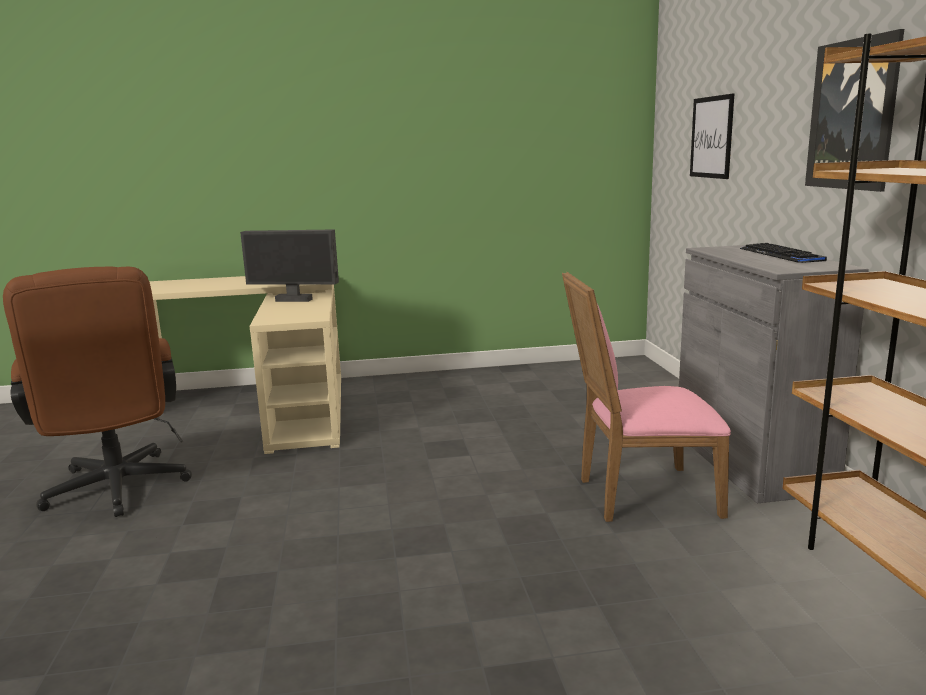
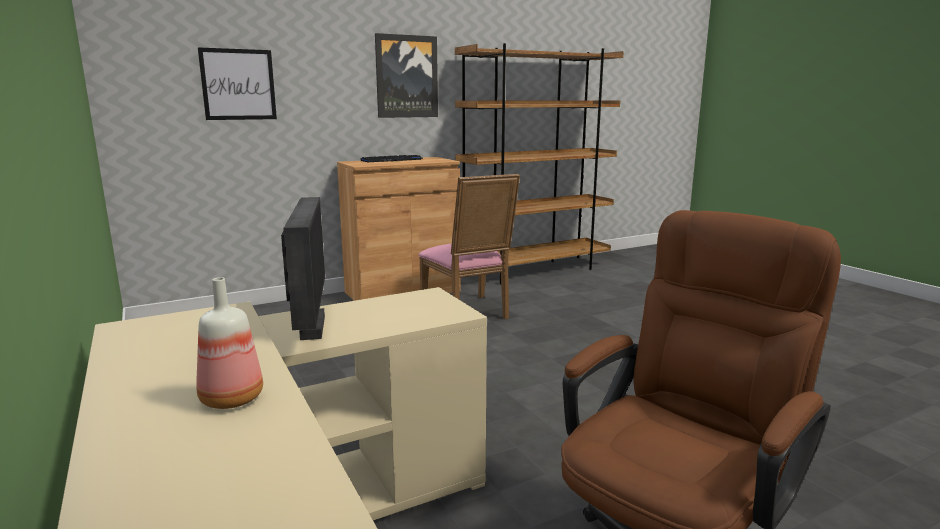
camera: 110 degrees left, 0 degrees up
(210, 285) = (231, 400): none -> bottle
(750, 461) = (402, 291): grey cabinet -> brown cabinet

